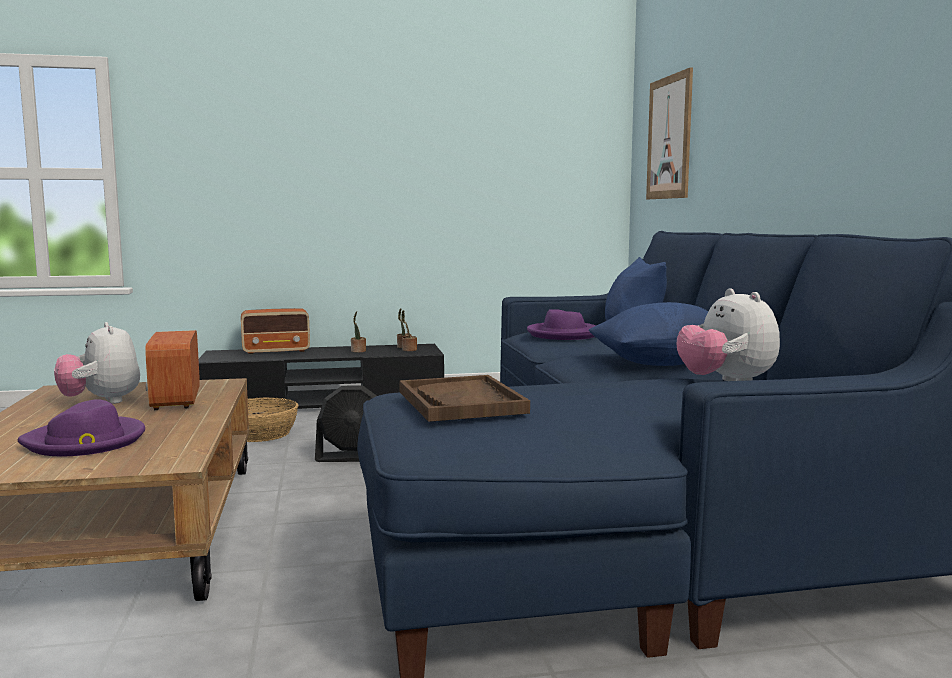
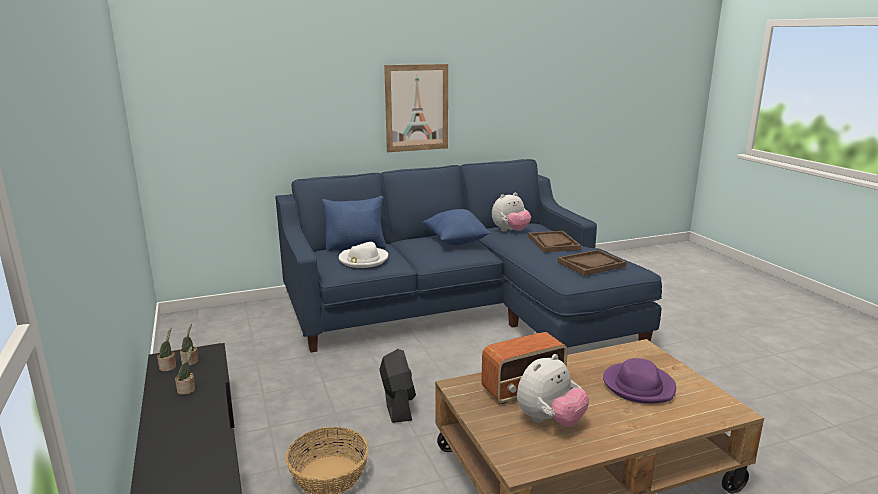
camera: 100 degrees left, 10 degrees up
(277, 351) = (165, 448): radio -> none
(563, 334) = (363, 260): purple hat -> white hat
(624, 395) = (553, 243): none -> brown tray
(669, 138) = (218, 108): picture -> picture (417, 108)

